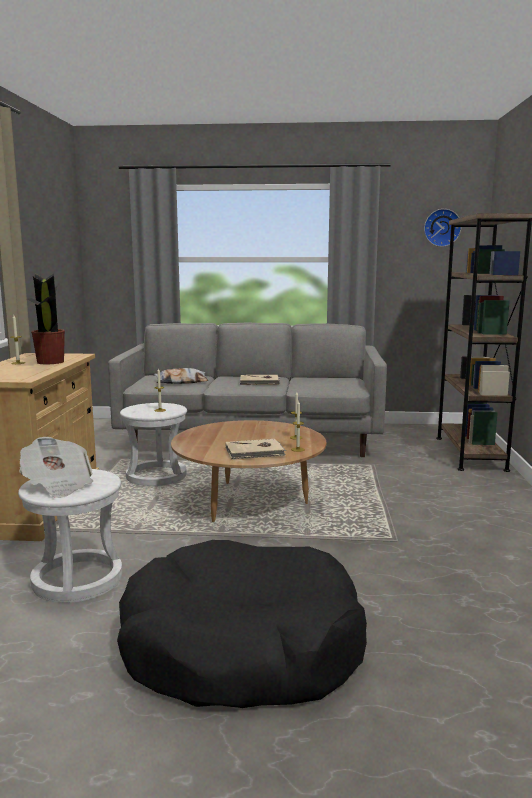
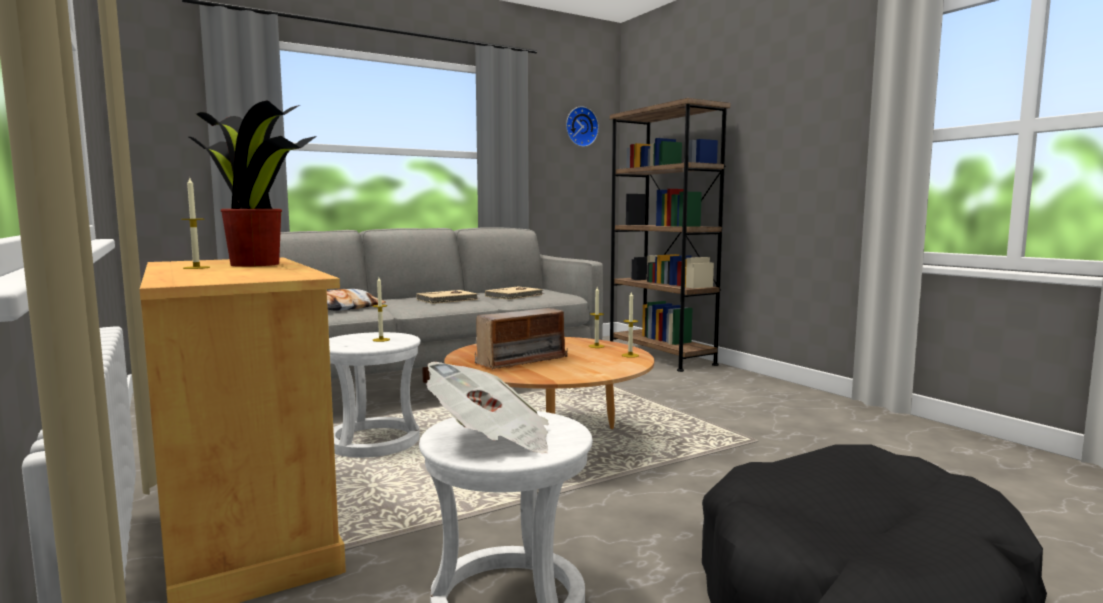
camera: 35 degrees left, 5 degrees down
(220, 440) = (521, 361): none -> radio
(255, 452) = (595, 365): beige book -> beige book (515, 296)

